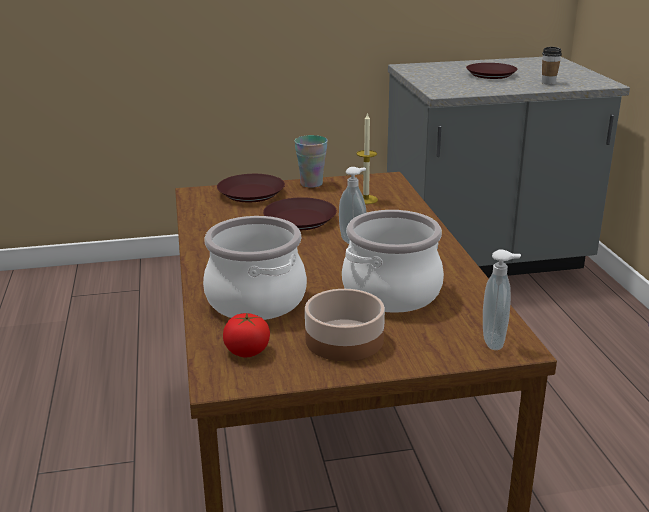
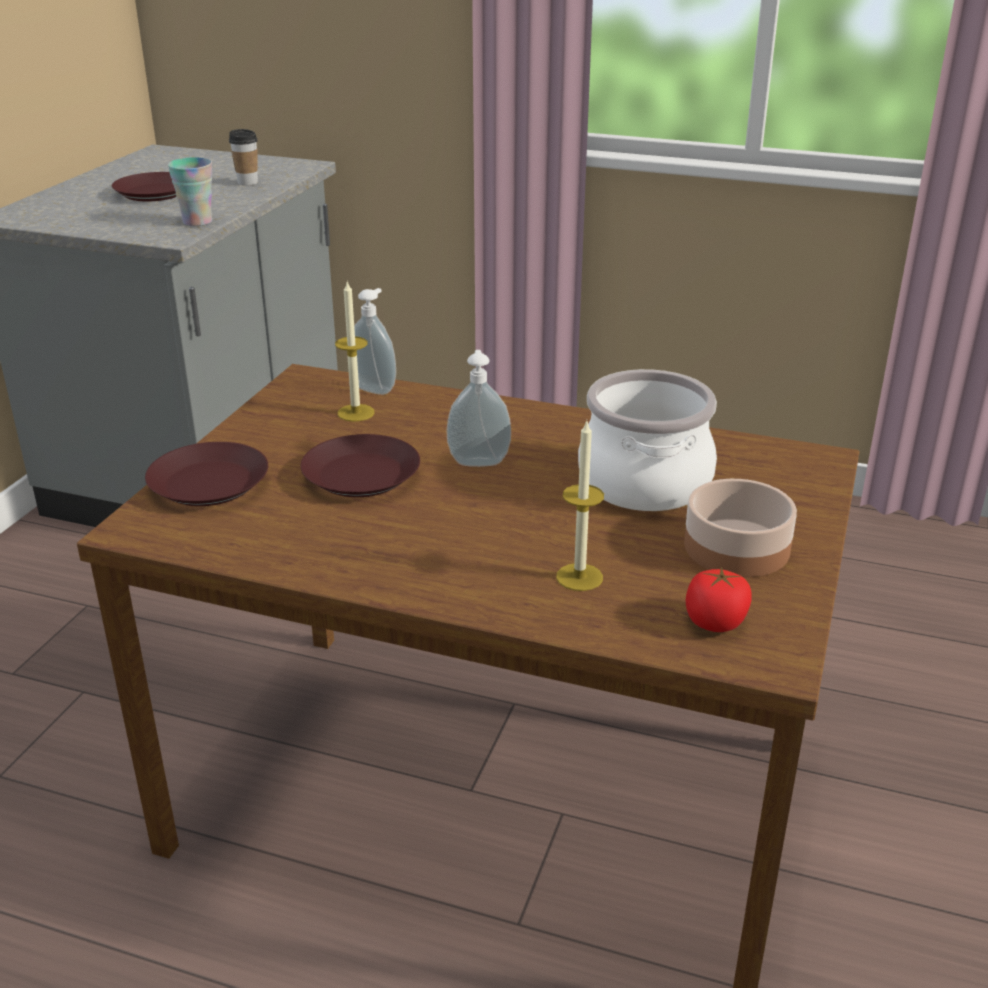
camera: 60 degrees left, 5 degrees up
(257, 300) = (579, 577): cooking pot -> candle
(311, 184) = (243, 430): cup -> cup (197, 222)
(495, 341) = (804, 465): soap dispenser -> soap dispenser (375, 388)

